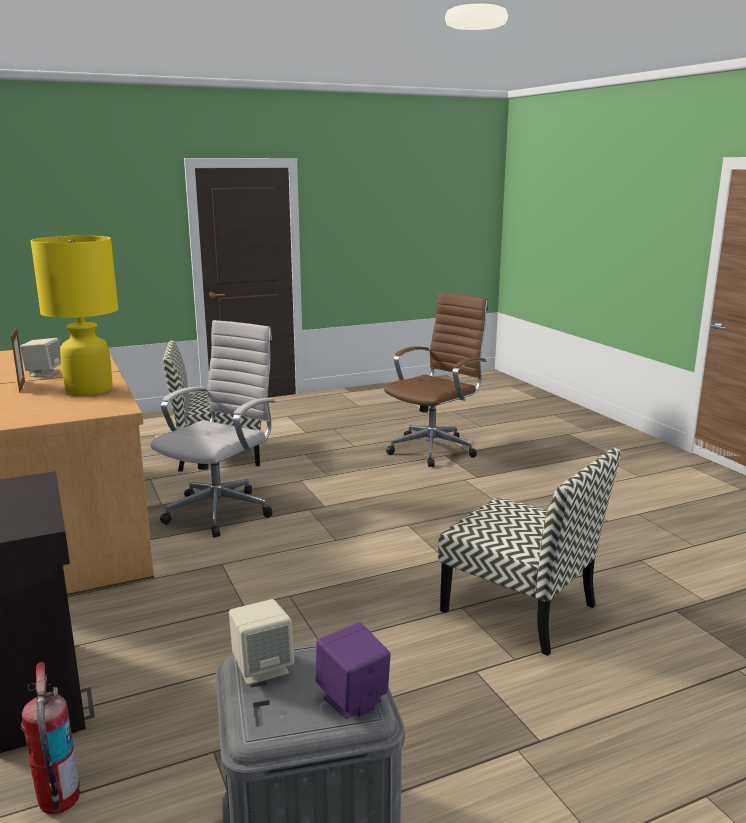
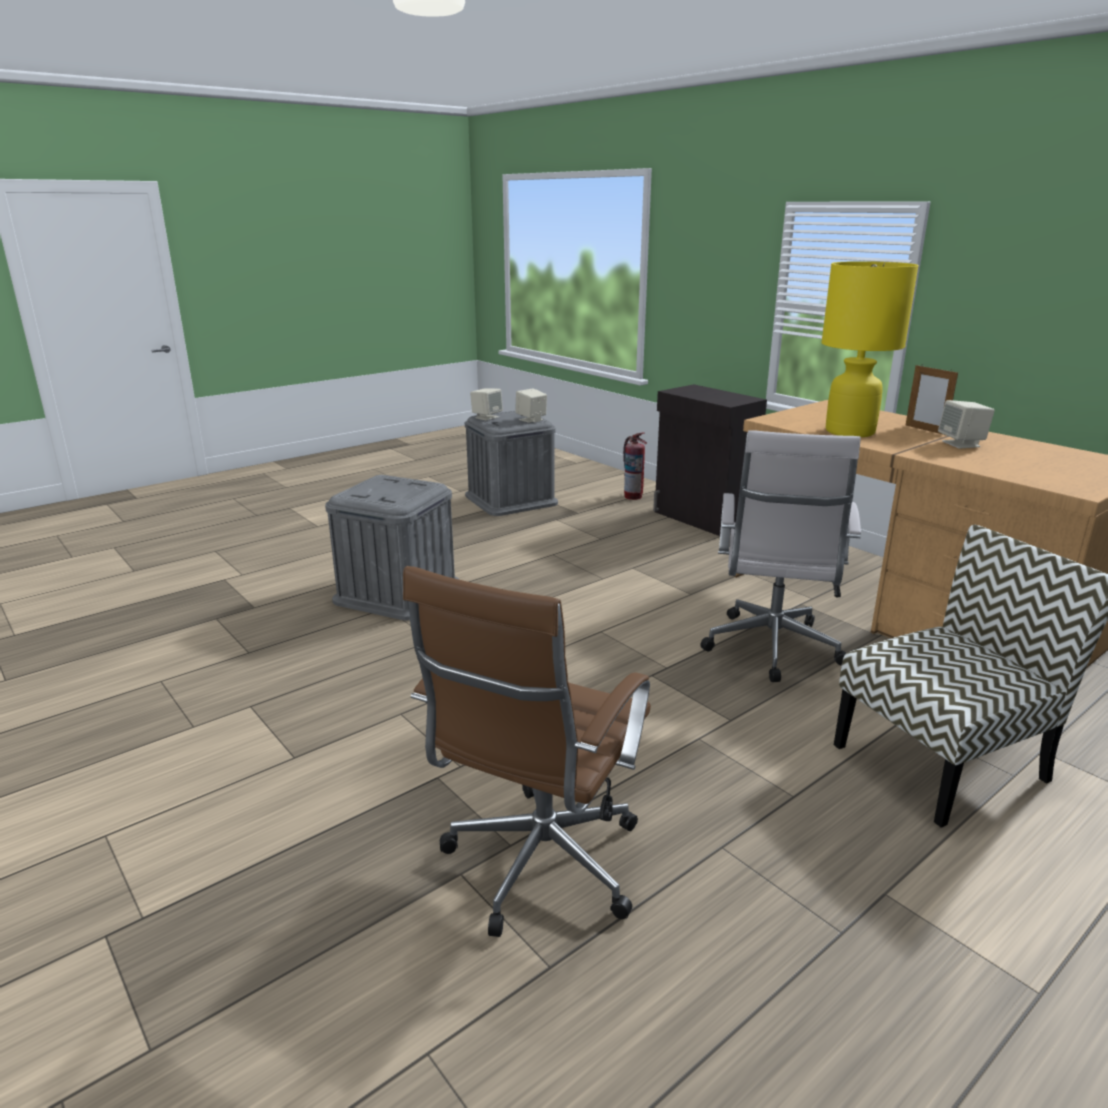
camera: 165 degrees right, 5 degrees up
(353, 700) = (487, 417): purple speaker -> beige speaker
(521, 609) = (397, 592): chair -> grey storage box

